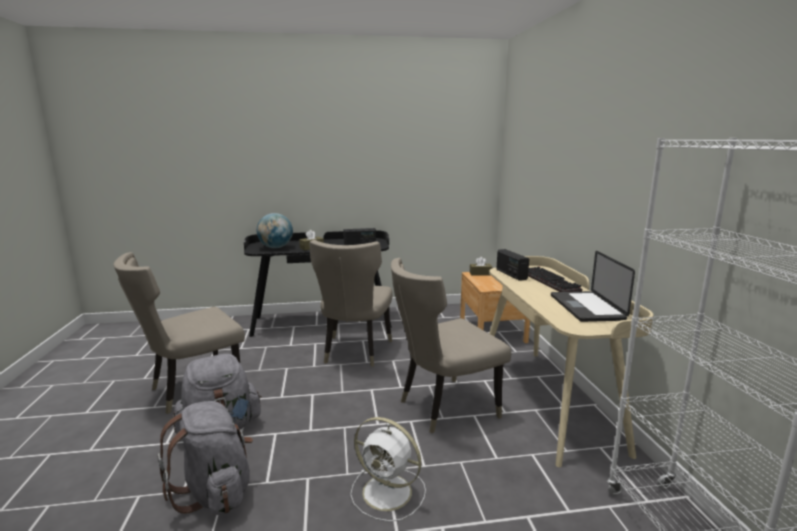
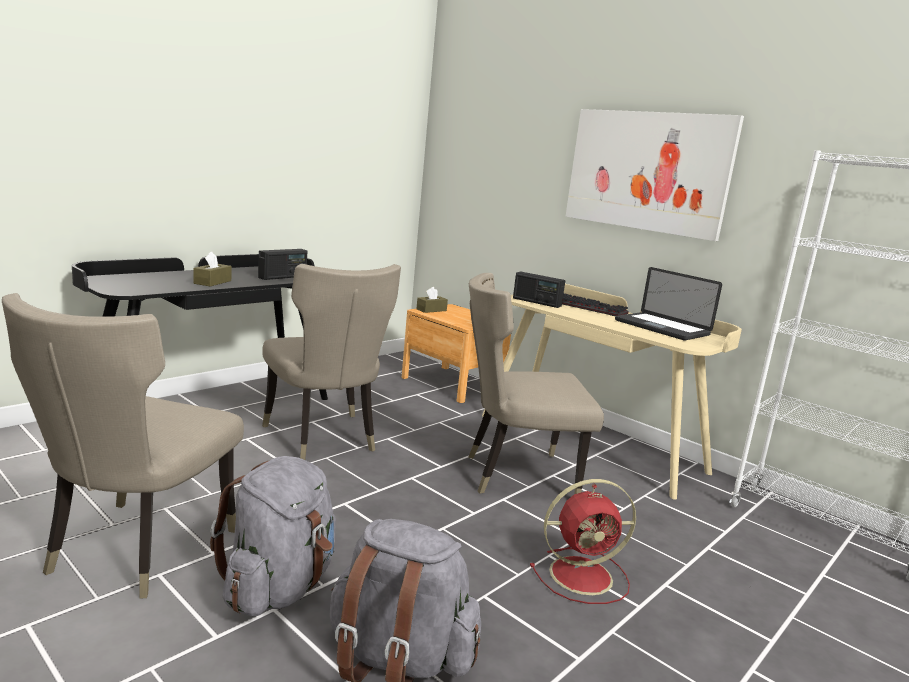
camera: 40 degrees left, 0 degrees up
(276, 247) = (148, 284): globe -> none
(389, 493) = (583, 575): white fan -> red fan
(443, 407) = (515, 475): beige chair -> beige chair turned 60 degrees clockwise
(605, 163) = (647, 171): none -> picture

